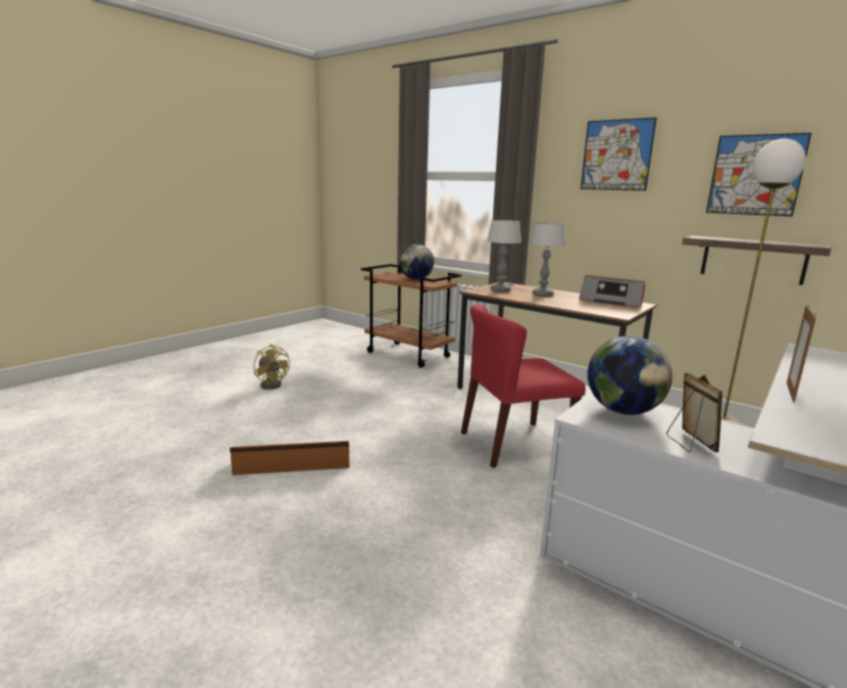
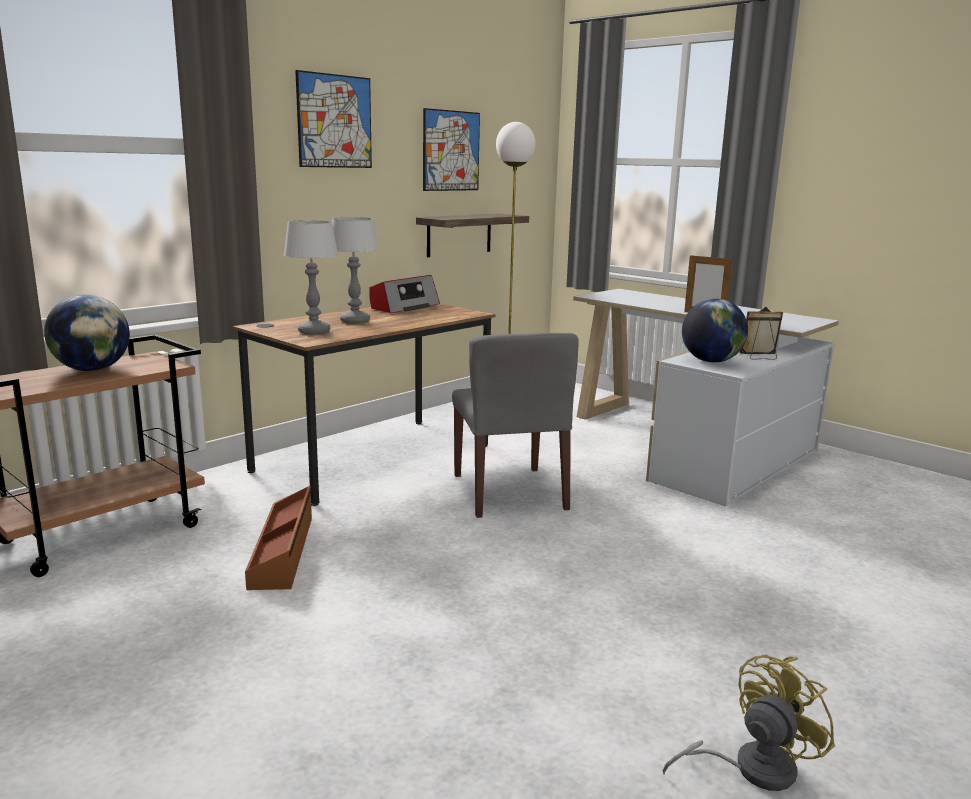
camera: 85 degrees left, 0 degrees up
(273, 384) = (181, 706): yellow fan -> yellow fan (751, 768)
(292, 464) = (580, 647): brown storage box -> brown storage box (284, 551)
(513, 443) = (509, 492): red chair -> grey chair

